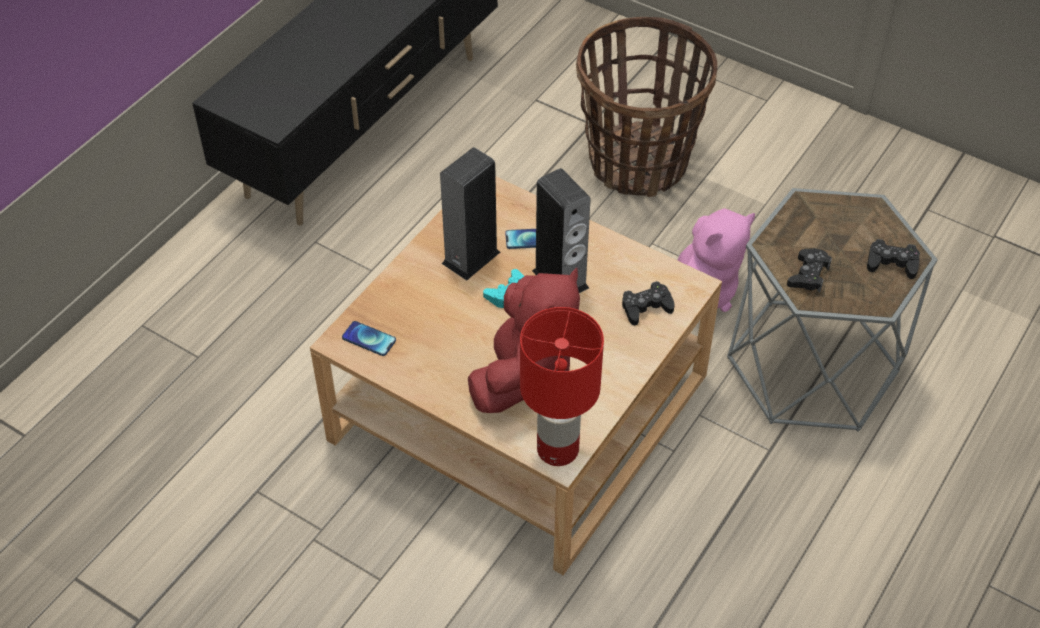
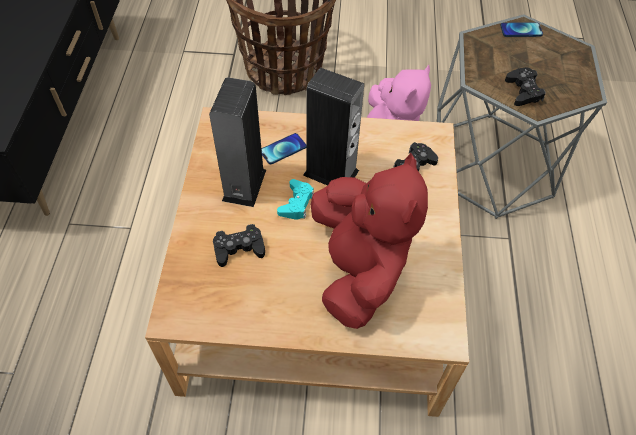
camera: 30 degrees left, 5 degrees up
(369, 339) = (199, 302): phone -> phone (521, 30)
(558, 450) = (437, 330): red table lamp -> none
(891, 263) = (569, 60): black game controller -> black game controller (239, 248)

